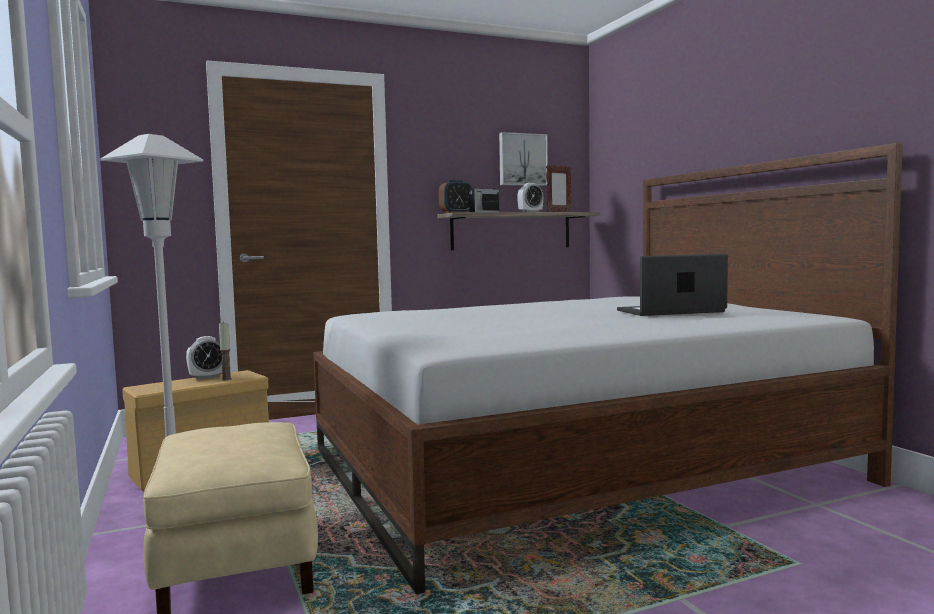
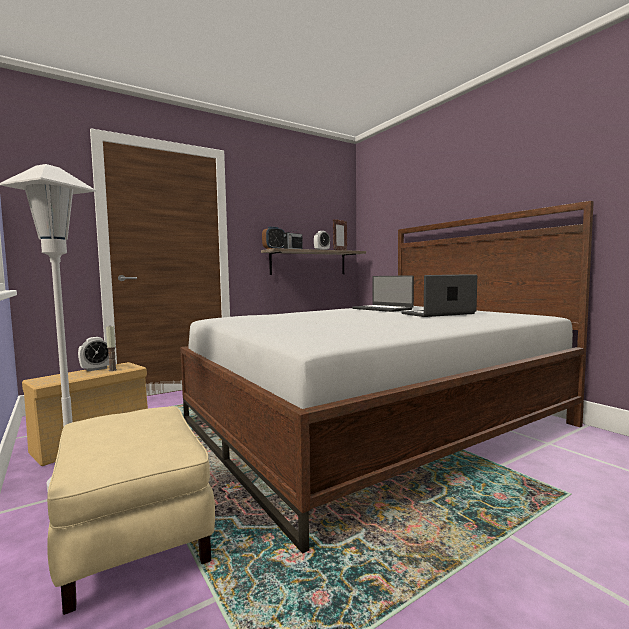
camera: 10 degrees left, 0 degrees up
(522, 159) = (315, 215): picture -> none
(602, 302) = (382, 309): none -> laptop

